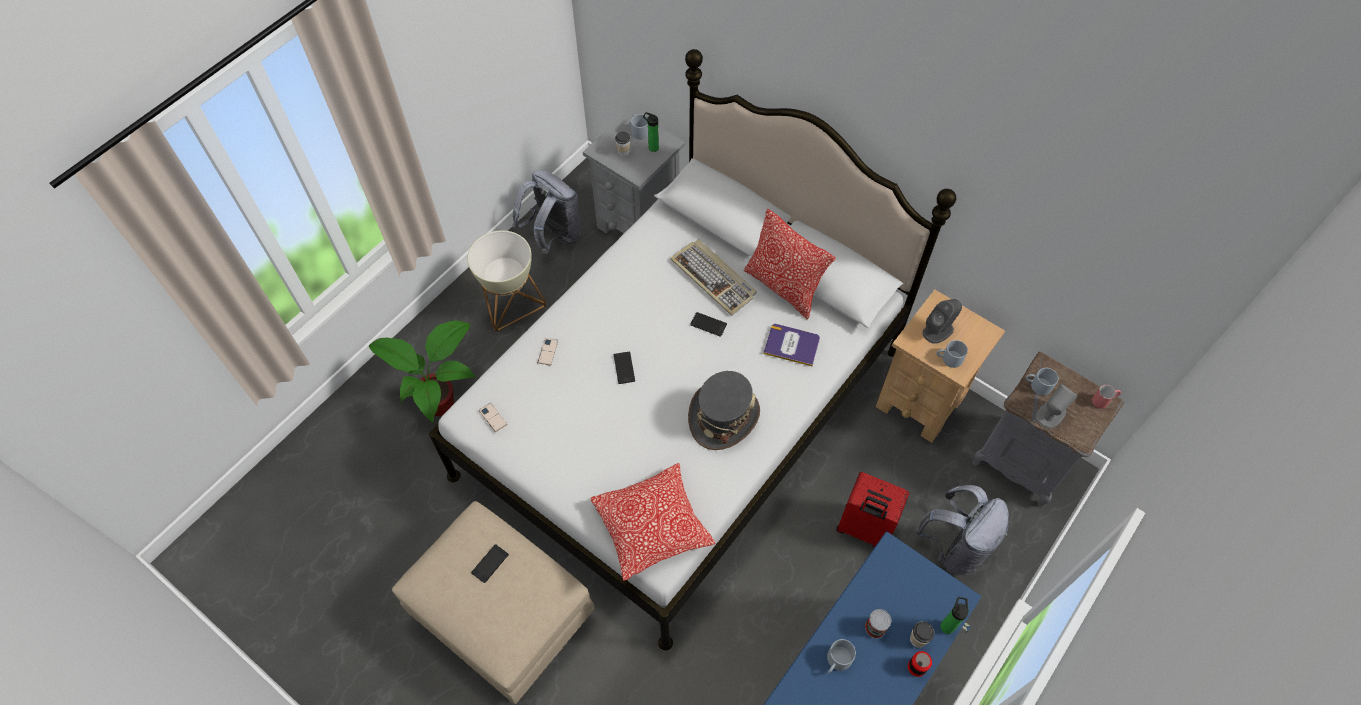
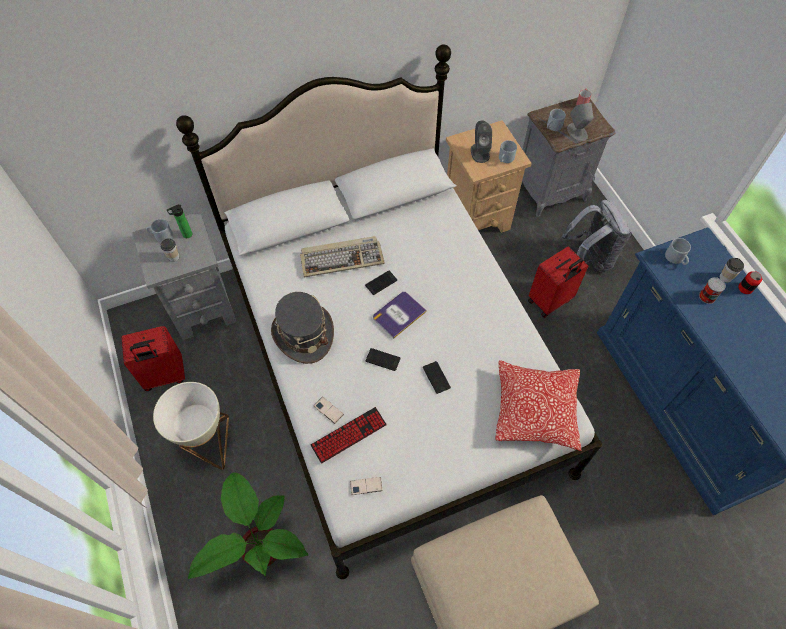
camera: 60 degrees left, 0 degrees up
(490, 563) = (489, 561): phone -> phone (436, 377)
(532, 379) = (349, 435): none -> keyboard
(553, 236) = (164, 376): grey backpack -> red suitcase
(723, 416) = (468, 313): grey hat -> grey hat (303, 334)
(783, 287) = (381, 220): pillow -> none
(792, 345) = (434, 240): book -> book (399, 314)
(837, 662) = (724, 332): grey mug -> grey mug (676, 258)
(947, 624) = (721, 255): bottle -> none

